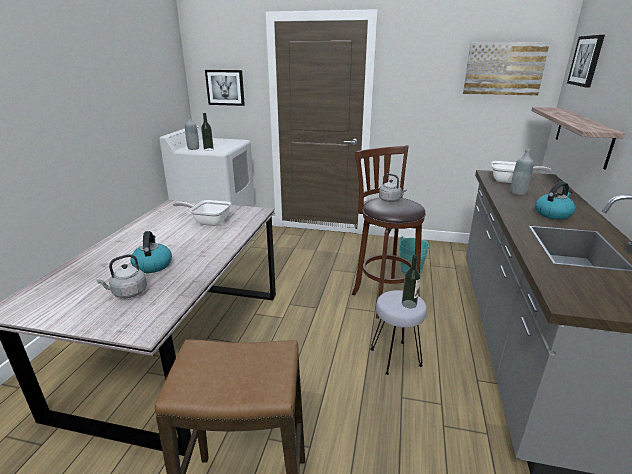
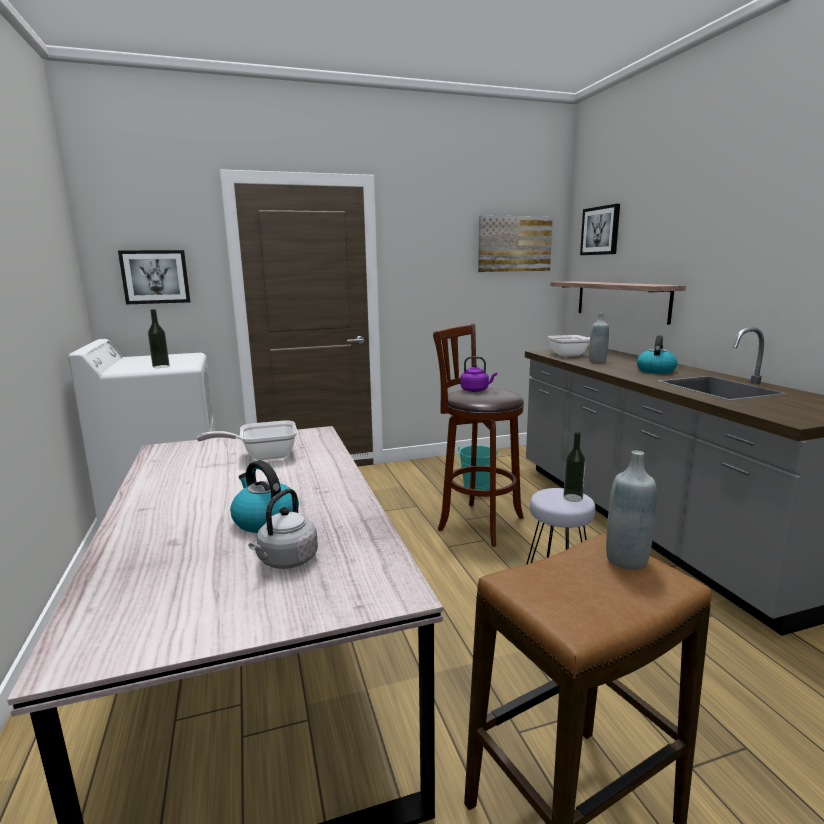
camera: 30 degrees left, 10 degrees down
(193, 148) = (132, 368): grey bottle -> grey bottle (626, 560)
(390, 200) = (476, 390): grey kettle -> purple kettle

